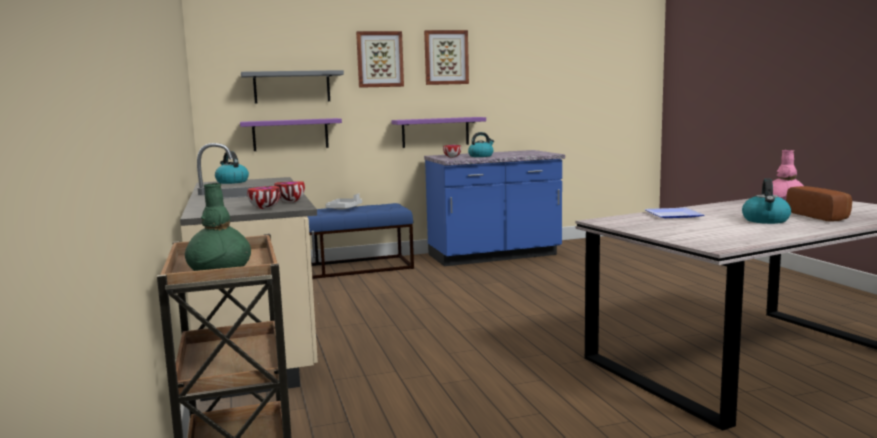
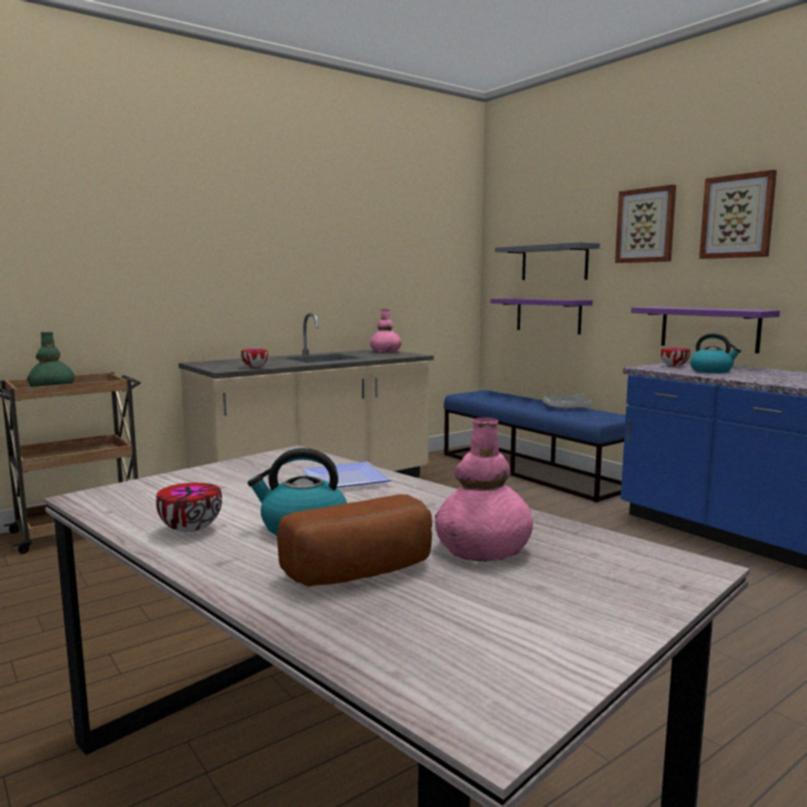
camera: 70 degrees right, 0 degrees up
(231, 182) = (385, 351): kettle -> pink vase
(264, 208) = (221, 367): bowl -> bowl (191, 528)

